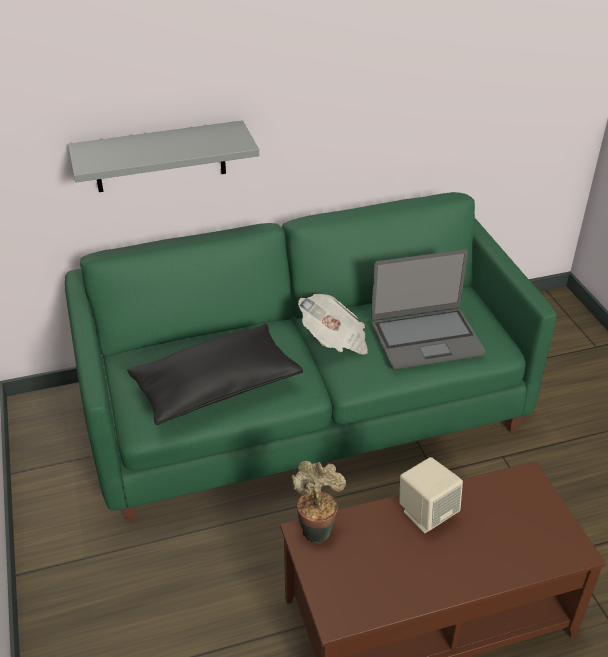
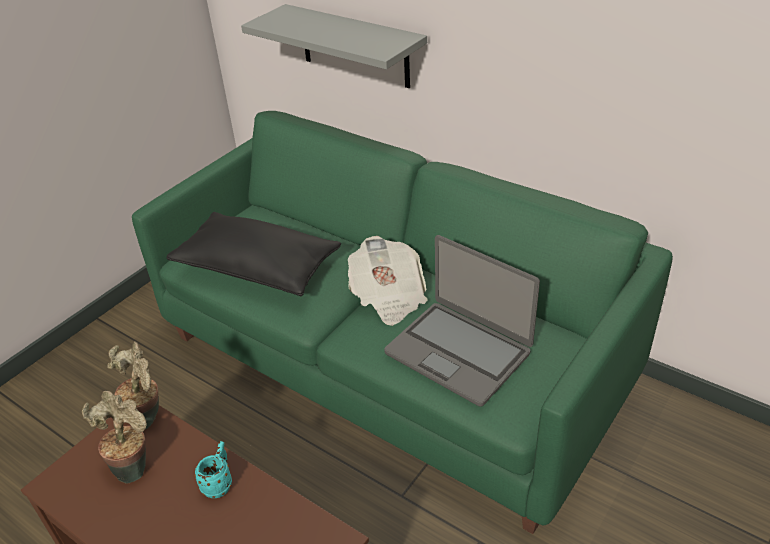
camera: 55 degrees right, 0 degrees up
(365, 557) = (133, 467): none -> potted plant
(427, 513) = (219, 483): beige speaker -> turquoise mug

